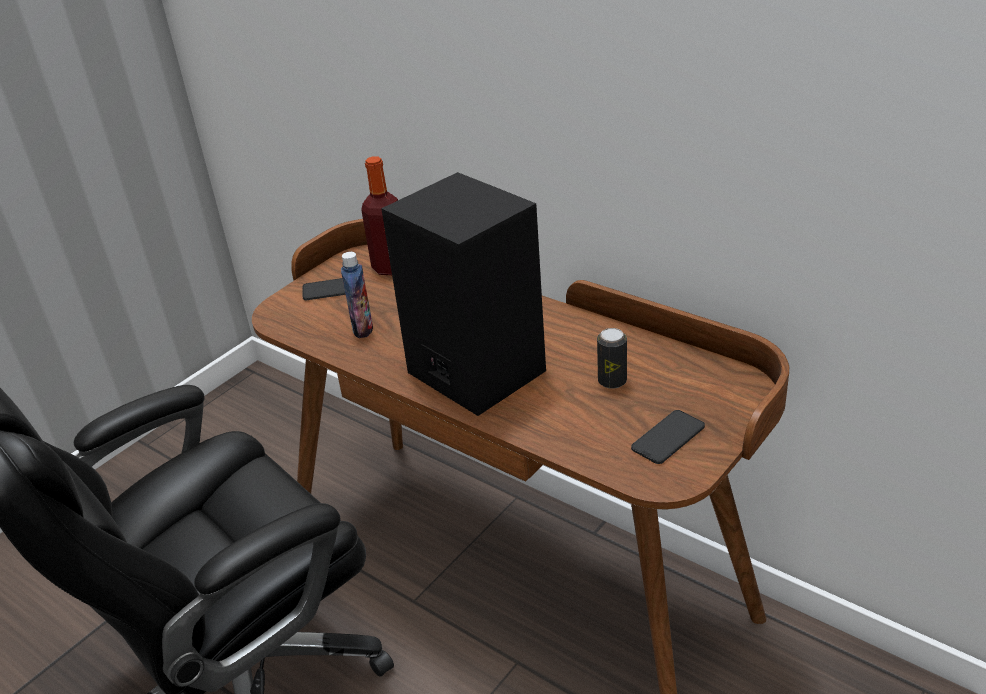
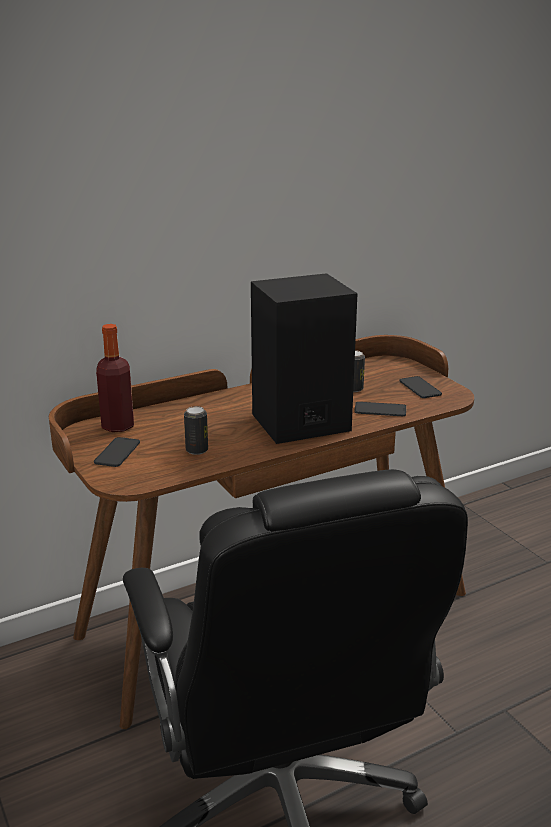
camera: 70 degrees left, 10 degrees down
(362, 329) = (197, 450): bottle -> can
(560, 421) = (380, 410): none -> phone

